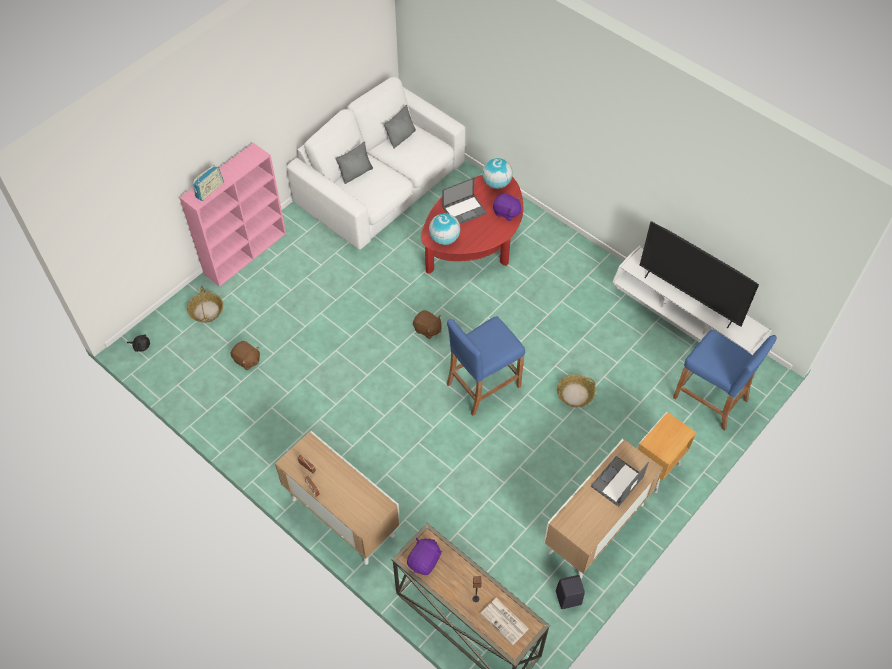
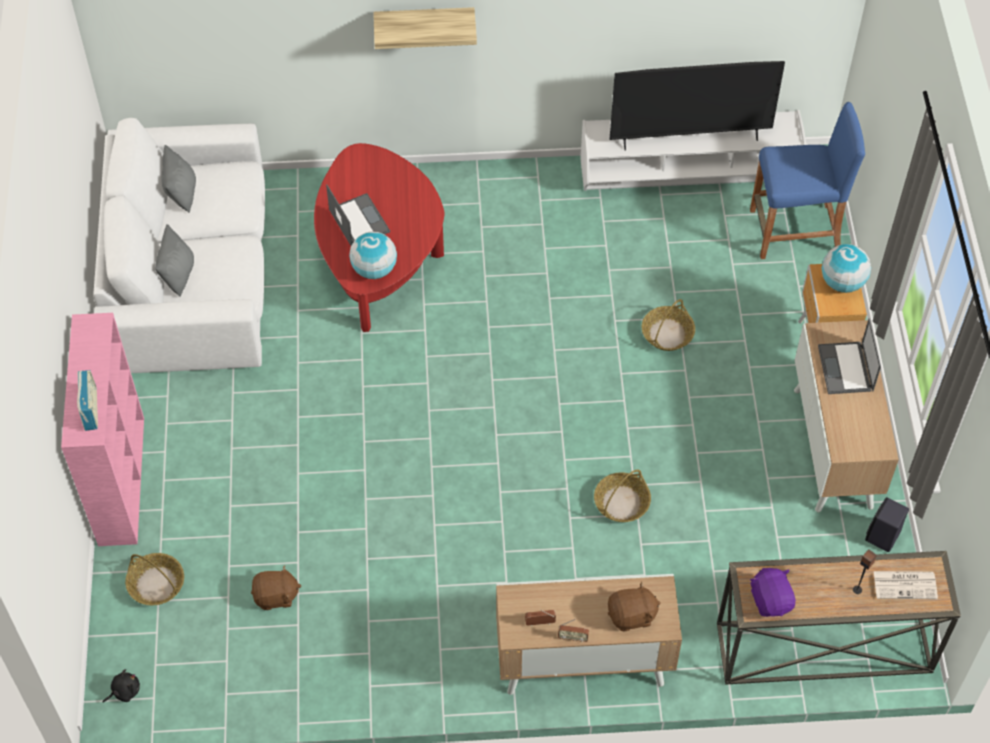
camera: 45 degrees left, 0 degrees up
(427, 329) = (440, 393): brown plush toy -> brown plush toy (632, 616)
(451, 458) = (621, 503): none -> basket
(464, 210) = (358, 220): laptop -> laptop turned 45 degrees counterclockwise
(483, 385) = (566, 401): blue stool -> none
(496, 183) = (359, 164): globe -> globe (842, 282)
(506, 212) = (408, 188): purple plush toy -> none
(565, 120) = (424, 22): none -> shelf

